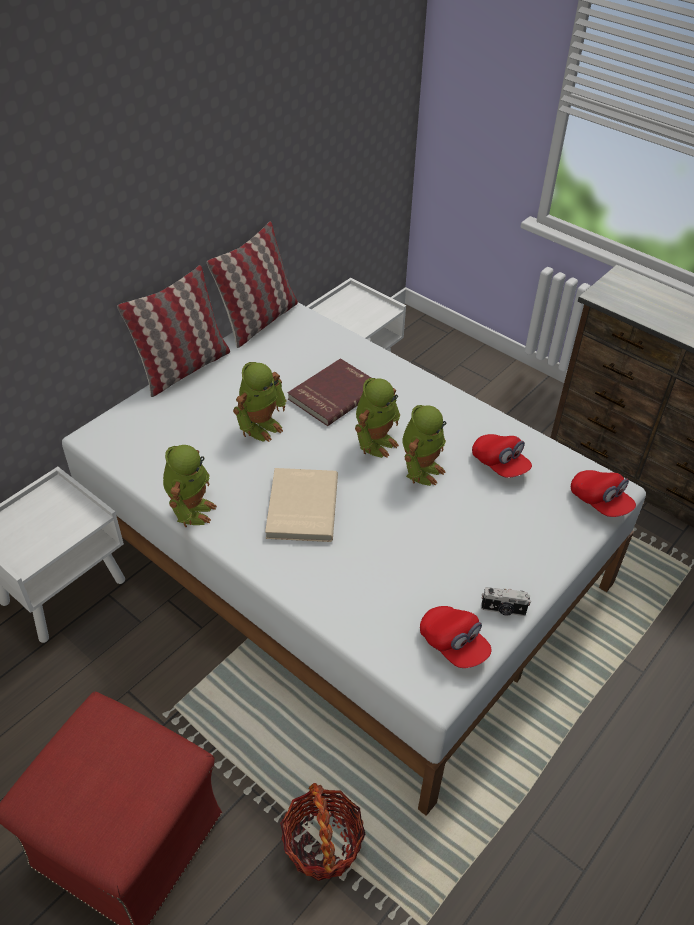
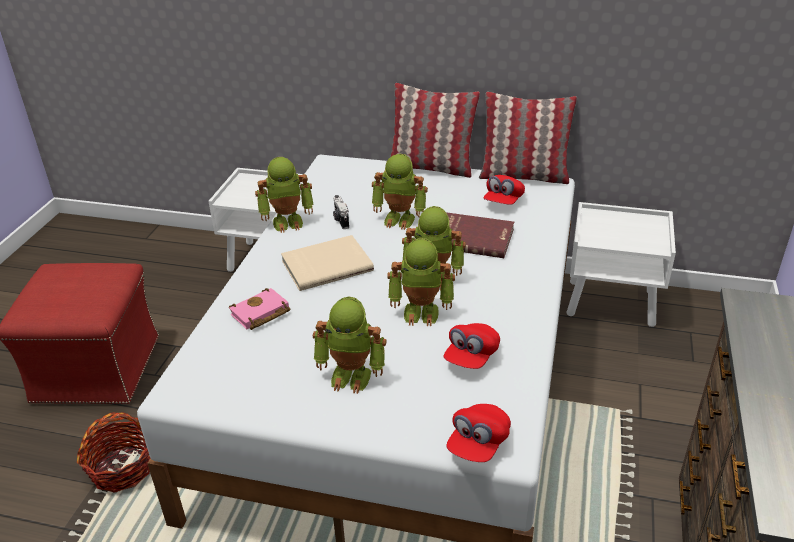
camera: 65 degrees right, 10 degrees down
(349, 584) = (260, 314): none -> pink book
(453, 645) = (225, 390): red cap -> red cap (503, 201)
(481, 546) = (352, 375): none -> toy robot
(503, 610) = (281, 410): camera -> camera (340, 220)

